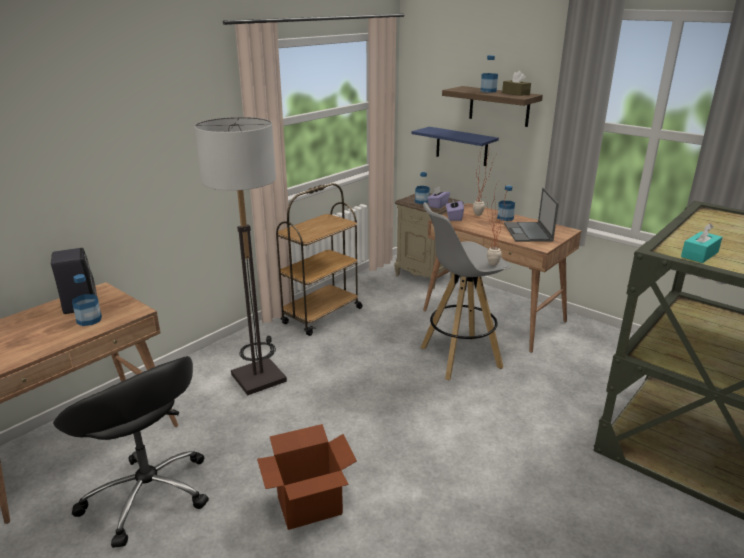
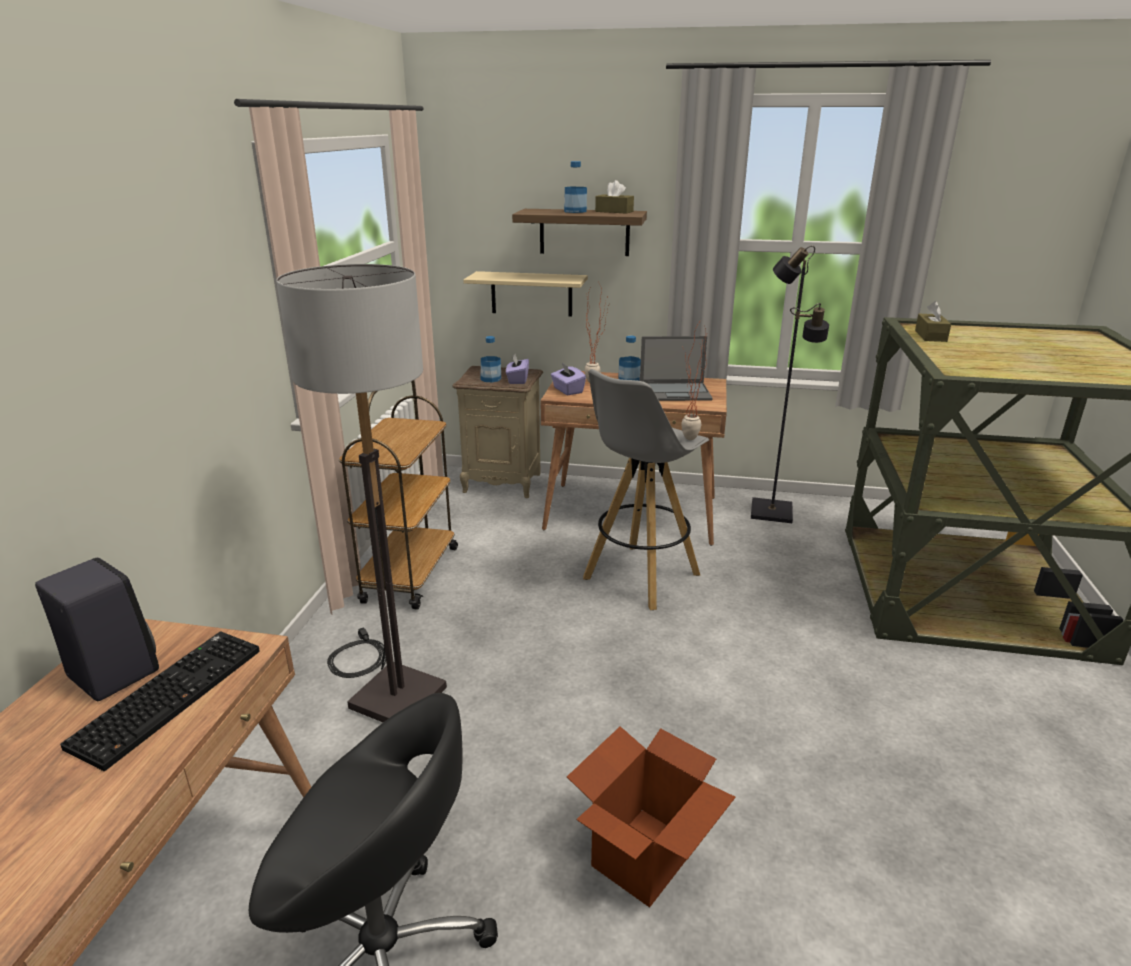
camera: 30 degrees left, 0 degrees up
(89, 320) = (169, 695): bottle -> keyboard
(461, 146) = (531, 294): blue shelf -> beige shelf
(528, 232) = (675, 392): laptop -> laptop turned 60 degrees counterclockwise
(603, 343) = (771, 512): none -> black floor lamp
(699, 254) = (986, 370): turquoise tissue box -> none
(708, 221) = (930, 336): none -> brown tissue box

